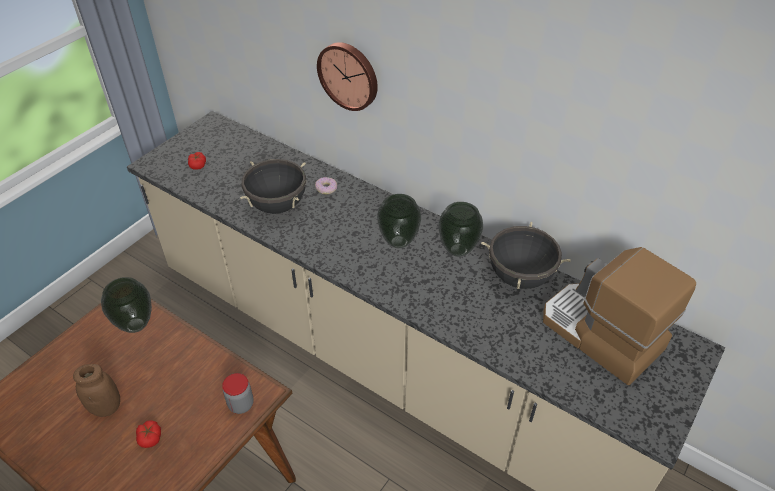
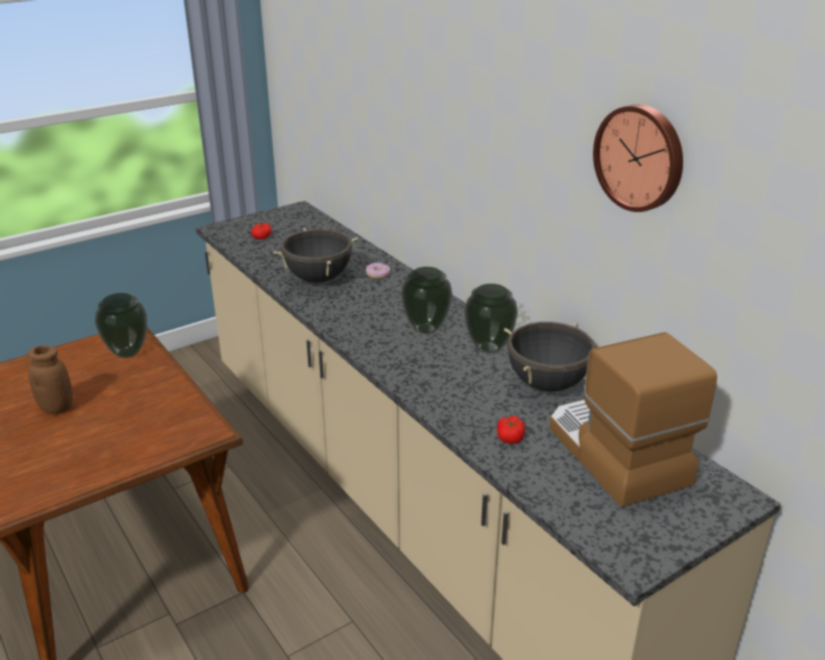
camera: 20 degrees right, 15 degrees down
(150, 437) = (79, 440): tomato -> tomato (510, 437)
(241, 404) = (183, 436): jar -> none
(349, 75) = (417, 146): wall clock -> wall clock (640, 157)

